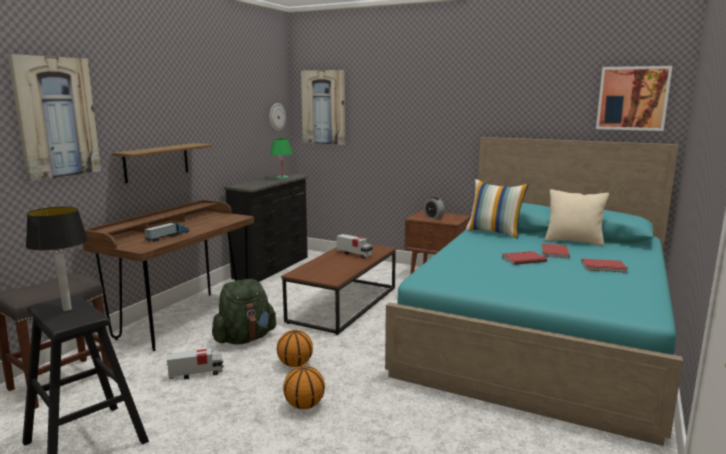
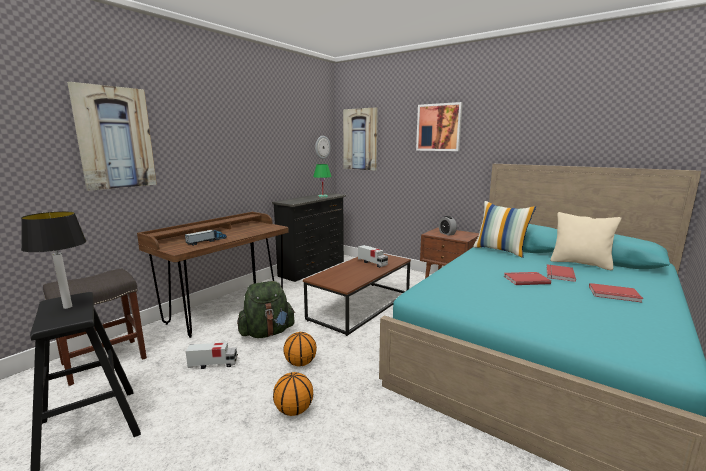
camera: 10 degrees right, 0 degrees up
(156, 162) = (210, 179): shelf -> none
(632, 98) = (650, 124): picture -> picture (438, 127)

